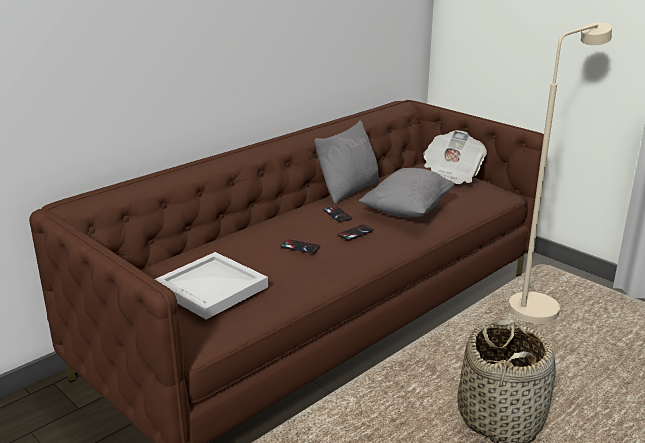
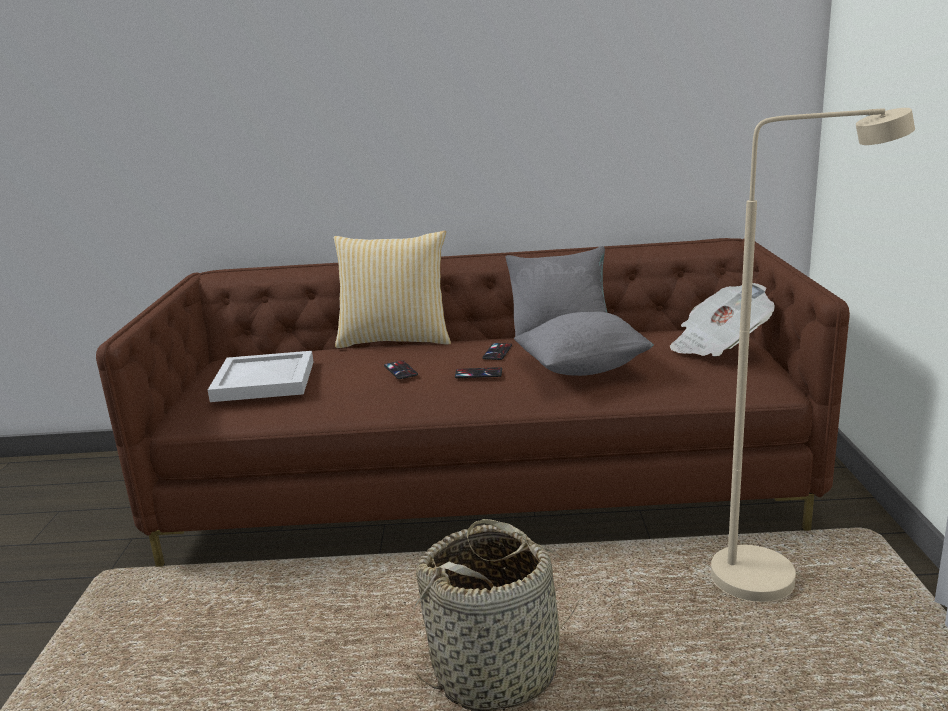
camera: 45 degrees right, 5 degrees down
(240, 226) = (396, 340): none -> pillow

